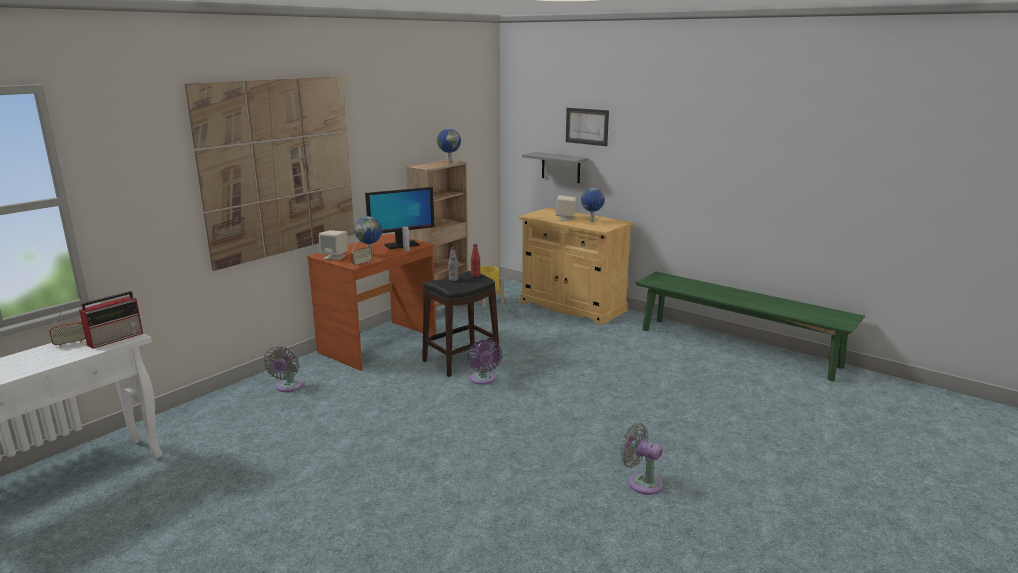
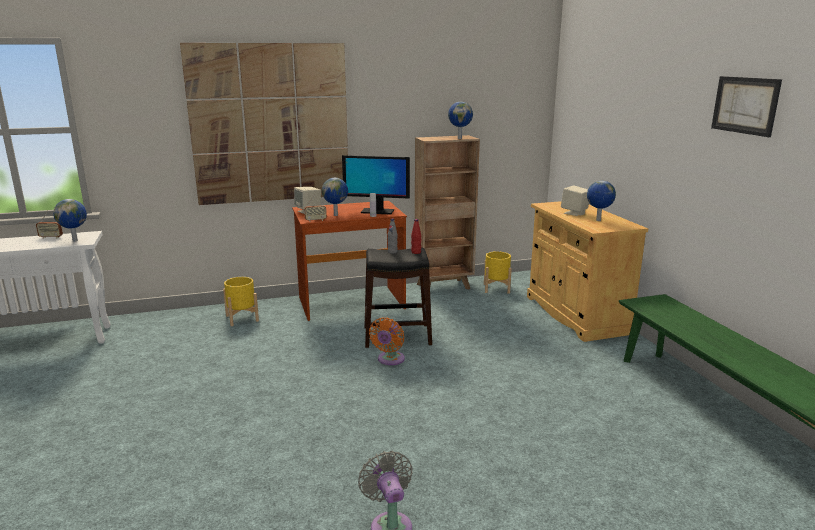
camera: 35 degrees right, 0 degrees up
(116, 338) = (76, 240): radio -> globe
(288, 387) = (242, 318): grey fan -> yellow planter
(483, 380) = (390, 360): purple fan -> orange fan
(561, 167) = (595, 156): grey shelf -> none
(587, 126) = (621, 109): picture -> picture (745, 105)

